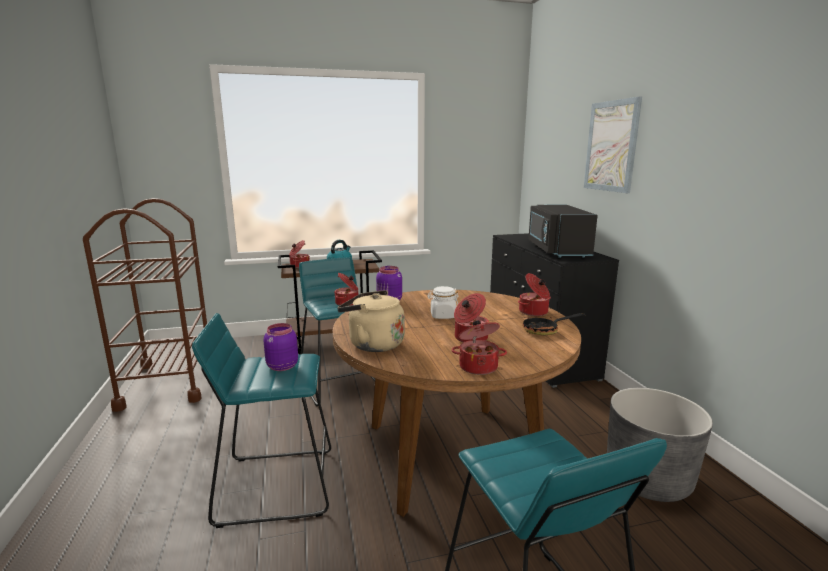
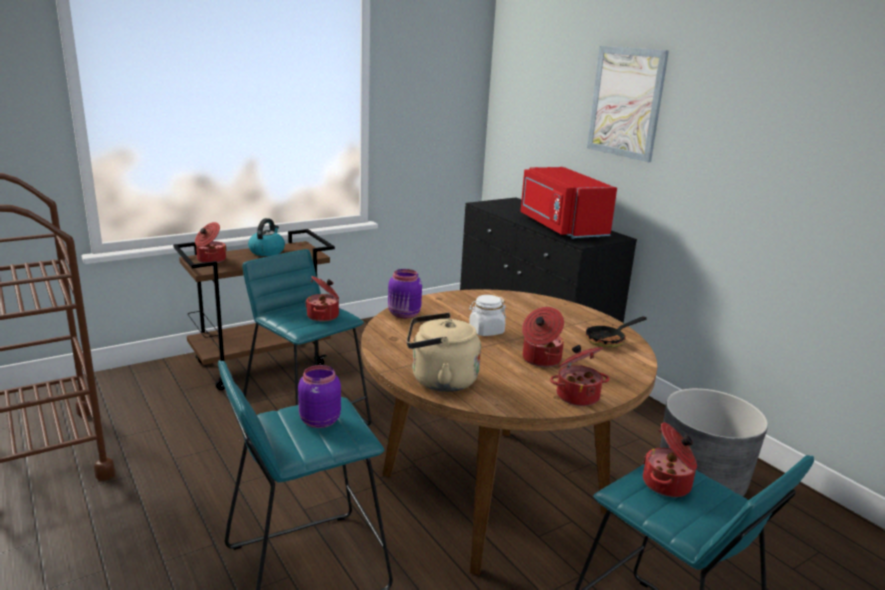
camera: 20 degrees left, 5 degrees up
(534, 312) = (580, 316): cooking pot -> cooking pot (668, 484)
(556, 250) = (560, 227): black microwave -> red microwave

